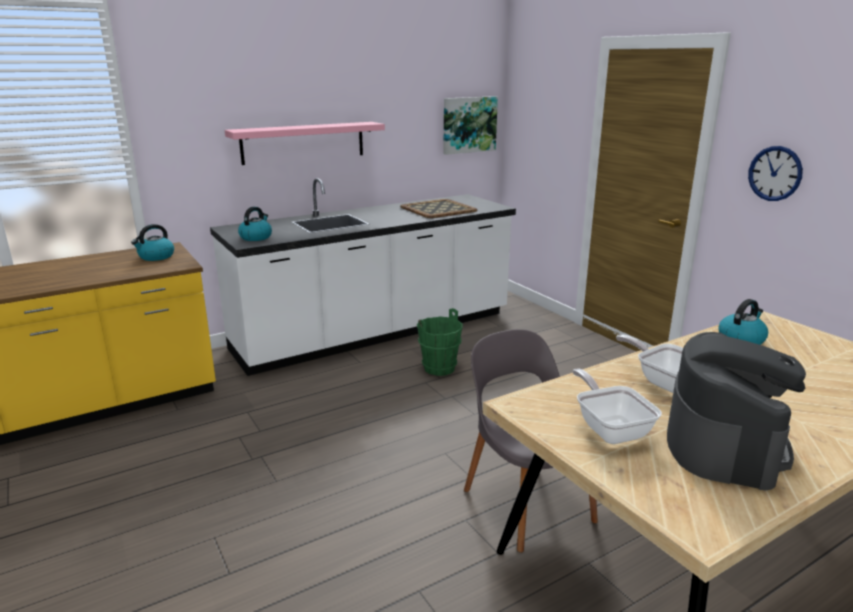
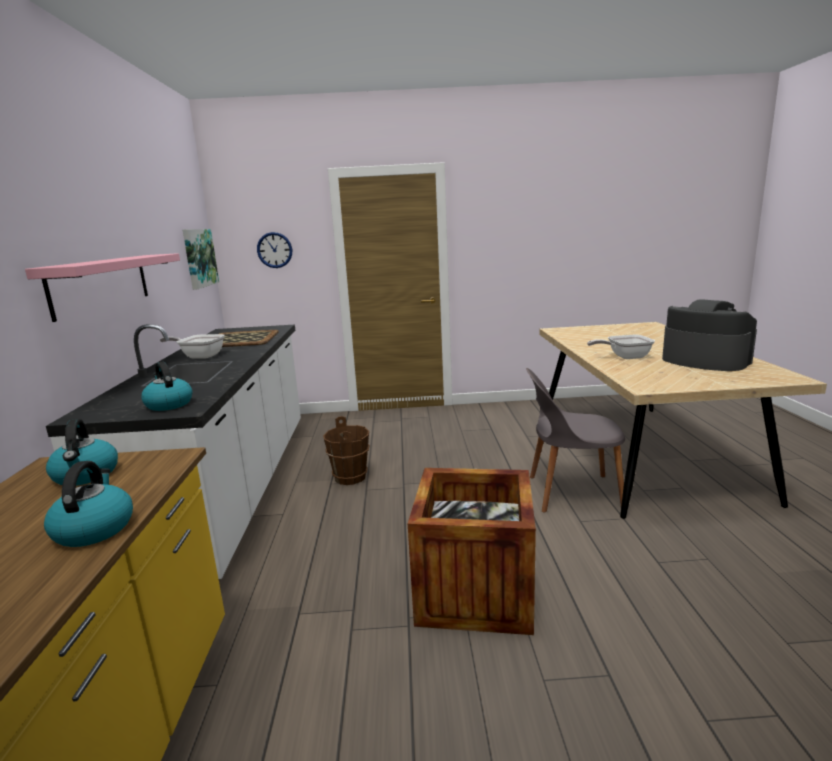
camera: 60 degrees left, 5 degrees down
(307, 479) = (475, 590): none -> crate
(439, 368) = (350, 477): green bucket -> brown bucket
(610, 428) = (682, 375): frying pan -> frying pan (199, 356)
(741, 339) = (576, 337): kettle -> kettle (94, 529)
(775, 173) = (496, 250): wall clock -> wall clock (274, 250)

